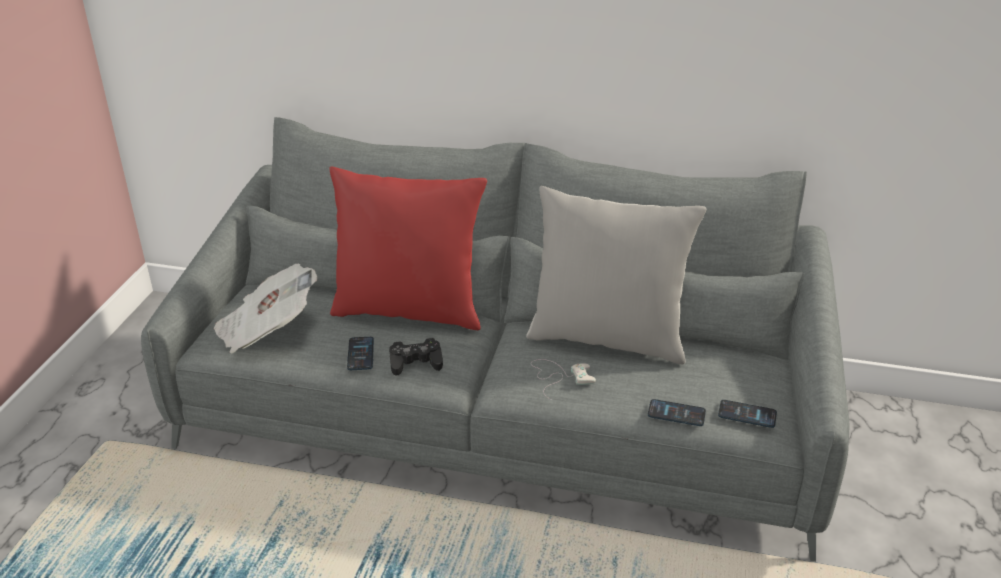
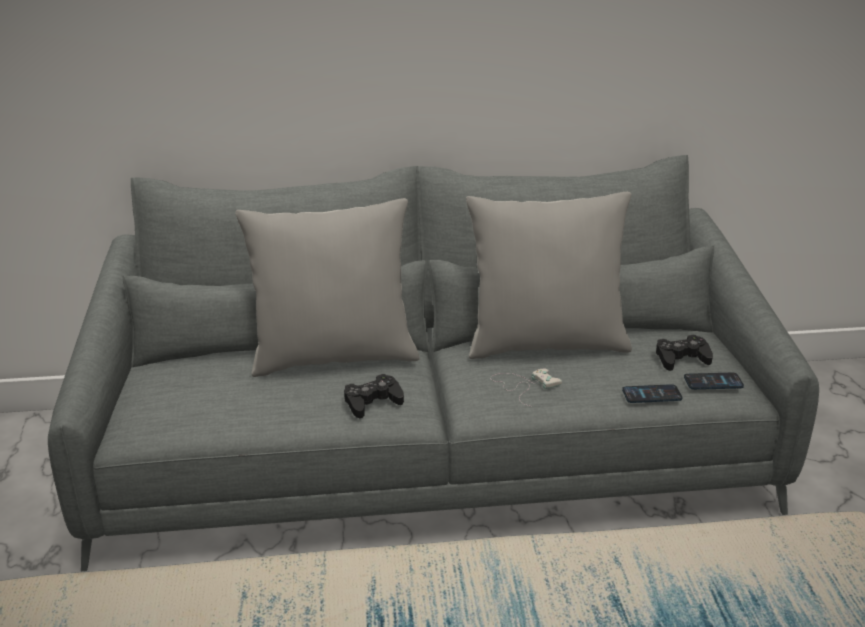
camera: 20 degrees left, 5 degrees down
(267, 330) = (189, 405): newspaper -> none
(360, 354) = (309, 406): phone -> none
(409, 310) = (334, 357): red pillow -> grey pillow
(731, 382) = (681, 358): none -> black game controller

